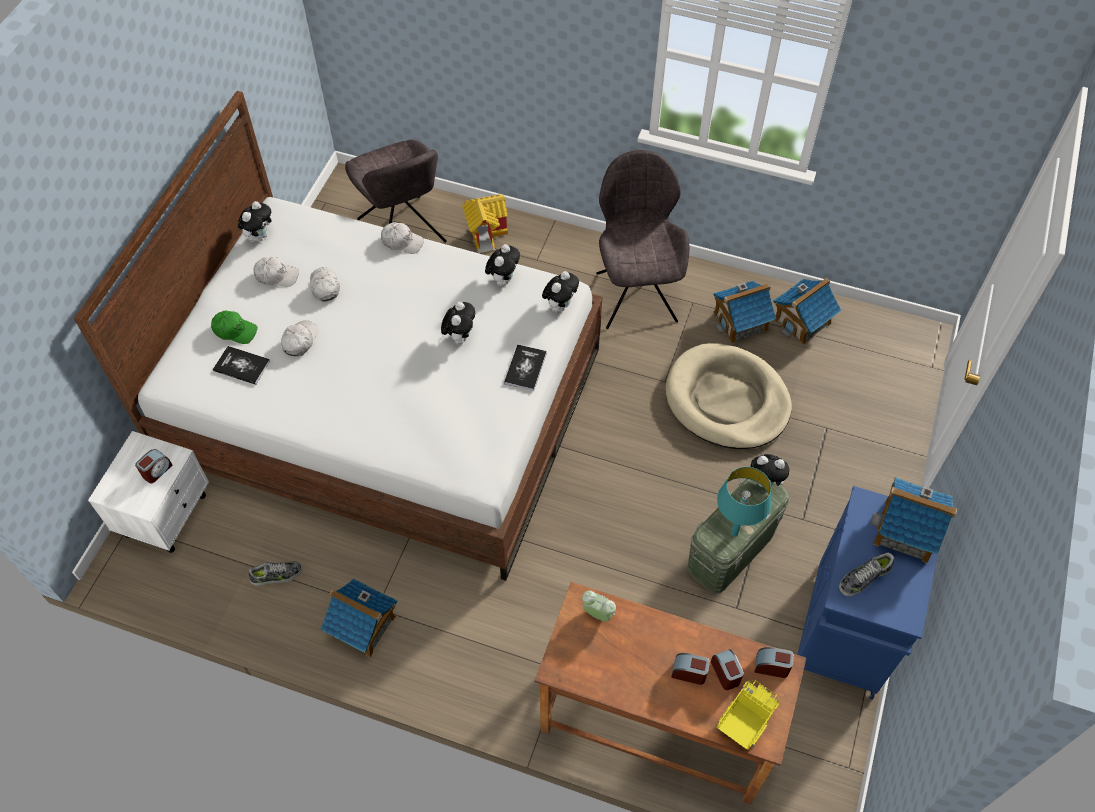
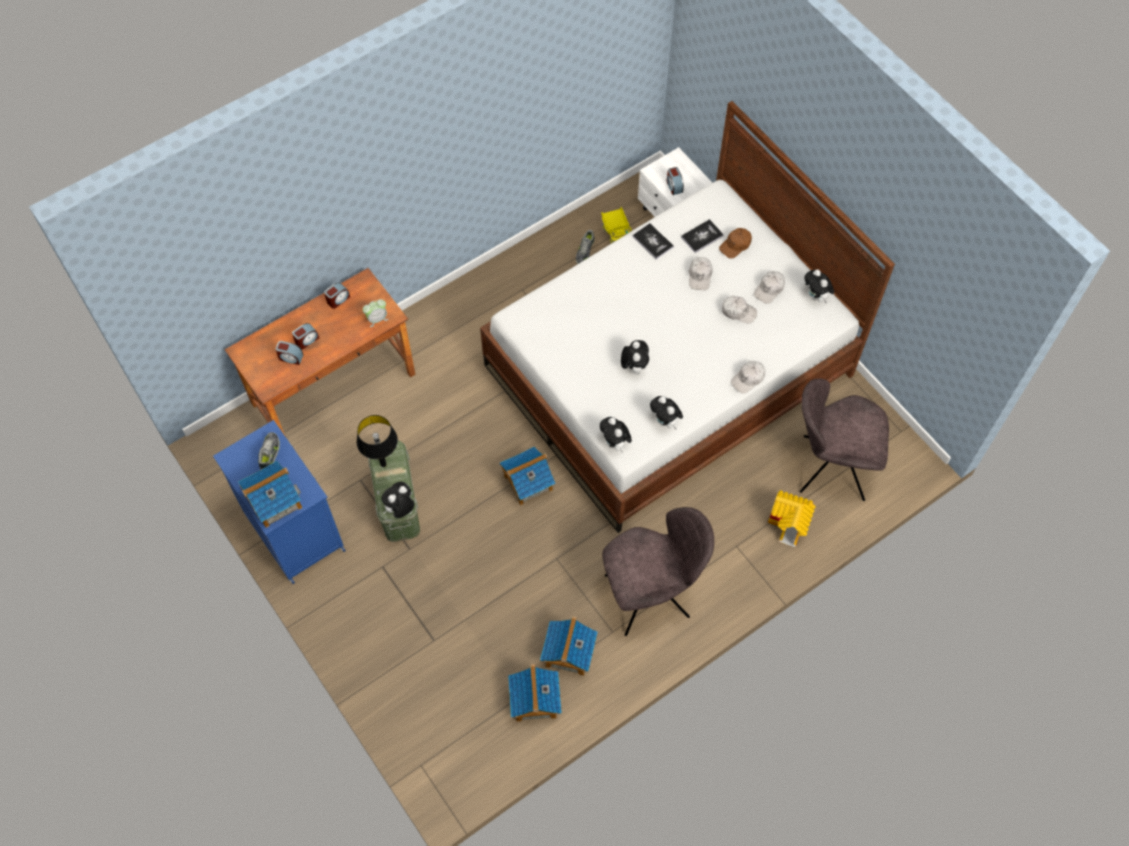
camera: 125 degrees right, 5 degrees up
(235, 330) = (735, 245): green cap -> brown cap
(300, 340) = (700, 276): white cap -> white cap turned 45 degrees clockwise
(363, 626) = (515, 277): toy house -> toy house (527, 482)
(460, 336) = (634, 366): plush toy -> plush toy turned 135 degrees counterclockwise
(525, 368) = (578, 389): book -> book (652, 241)
(636, 294) = (650, 595): grey chair -> grey chair turned 45 degrees counterclockwise
(727, 400) = (508, 589): beige dog bed -> none
(734, 533) = (383, 464): turquoise table lamp -> black table lamp
(744, 721) = (259, 348): toy truck -> toy truck (616, 232)
(771, 666) = (273, 382): alarm clock -> alarm clock (338, 299)

